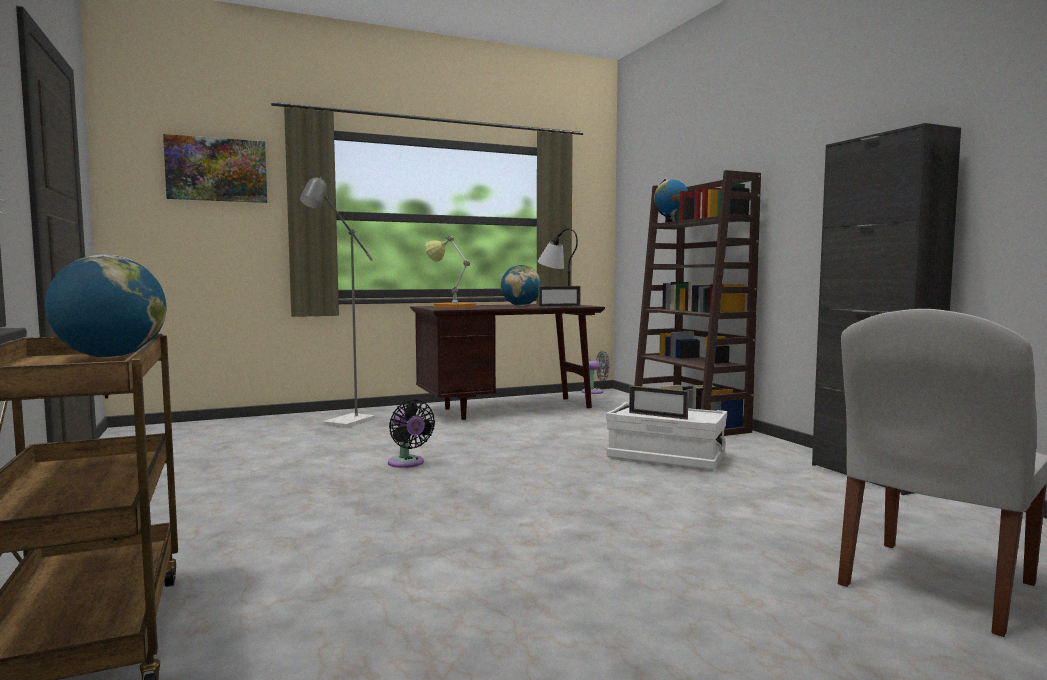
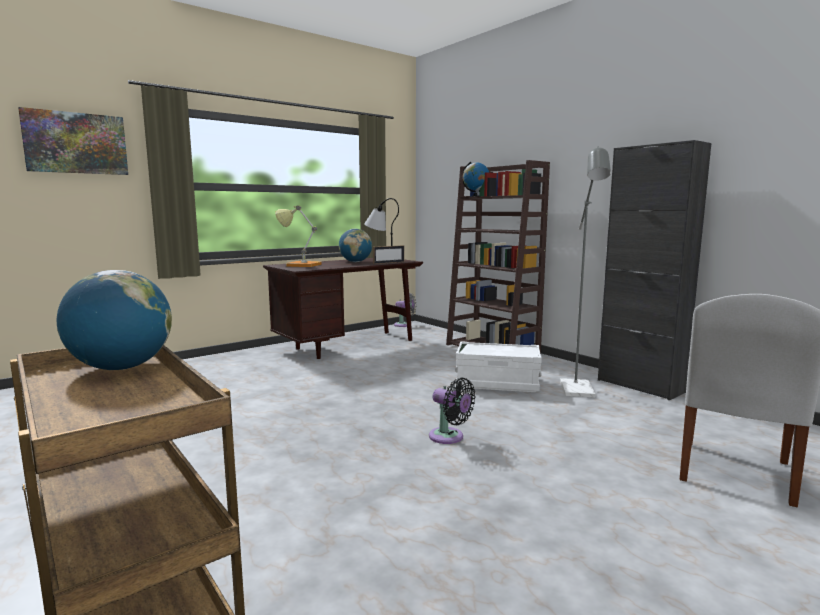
camera: 15 degrees left, 5 degrees up
(343, 423) = (217, 370): grey floor lamp -> grey floor lamp (578, 392)
(407, 463) = (302, 407): black fan -> black fan (449, 437)
(657, 415) = (493, 352): picture frame -> none

